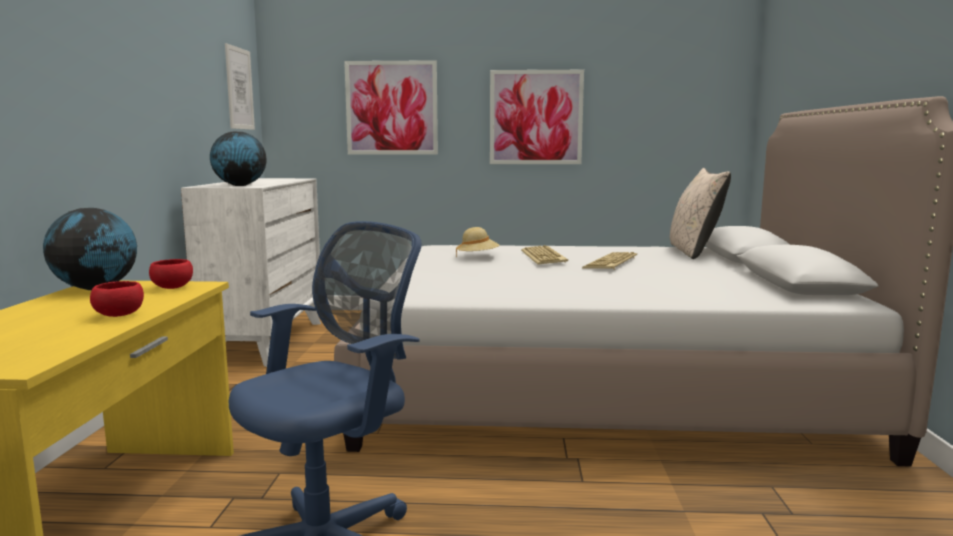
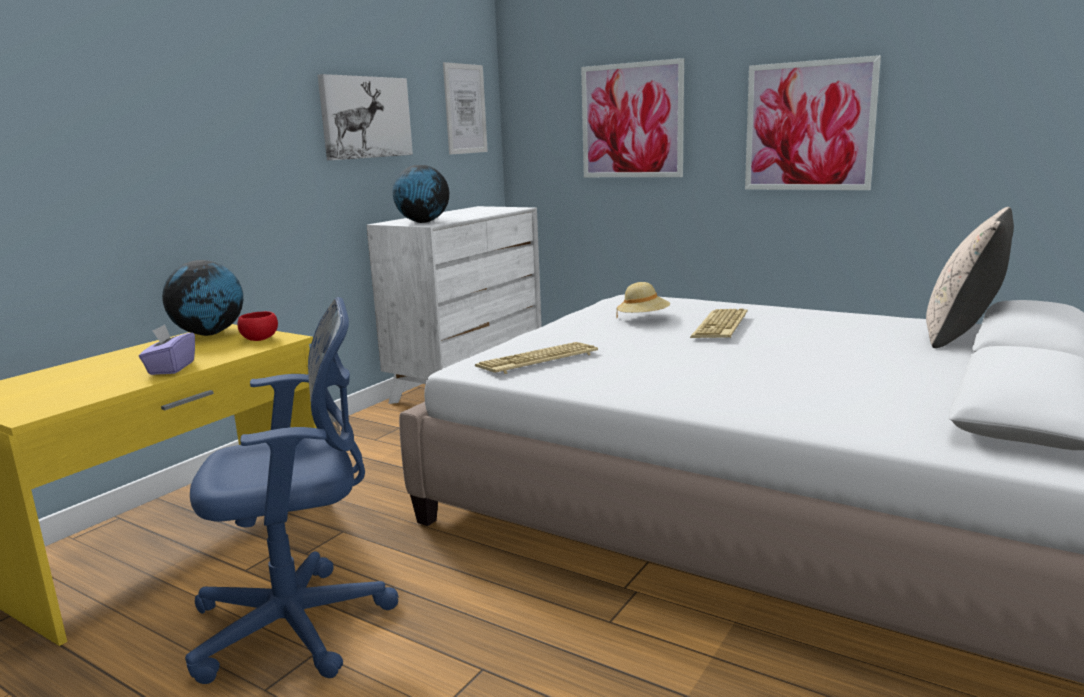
camera: 30 degrees right, 5 degrees up
(120, 315) = (171, 368): red bowl -> purple tissue box
(175, 84) = (365, 117): none -> picture
(612, 263) = (796, 344): keyboard -> keyboard (537, 360)

